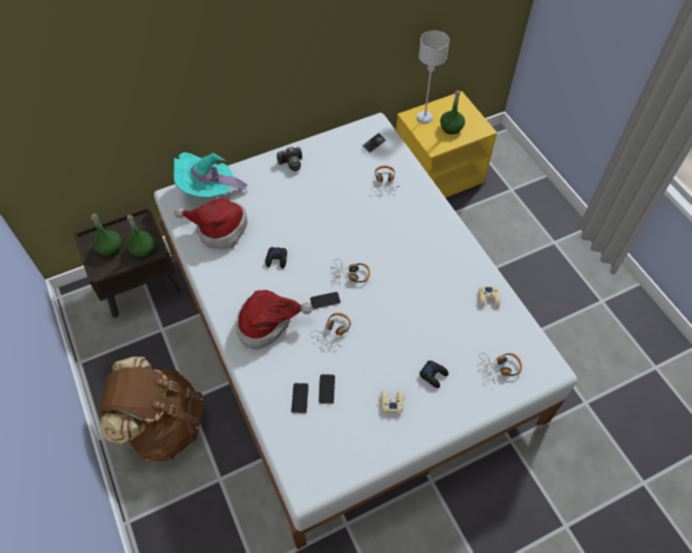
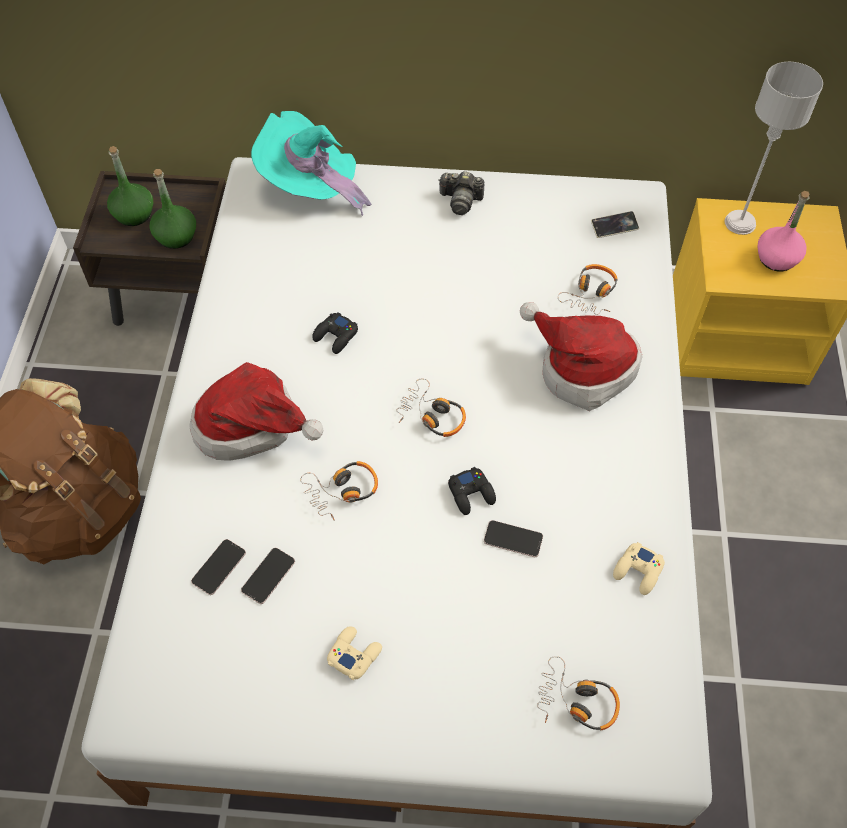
camera: 30 degrees right, 0 degrees up
(219, 229) = (283, 252): hat -> hat (581, 368)
(325, 300) = (364, 435): phone -> phone (513, 539)
(433, 375) = (453, 649): black game controller -> black game controller (471, 494)
(451, 128) = (776, 259): green bottle -> pink bottle

